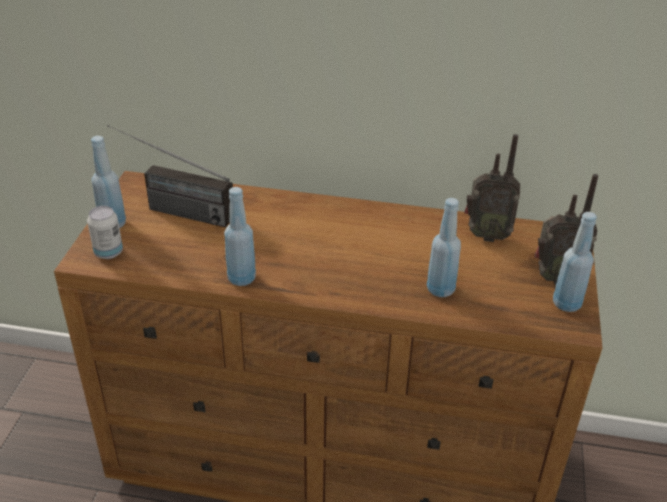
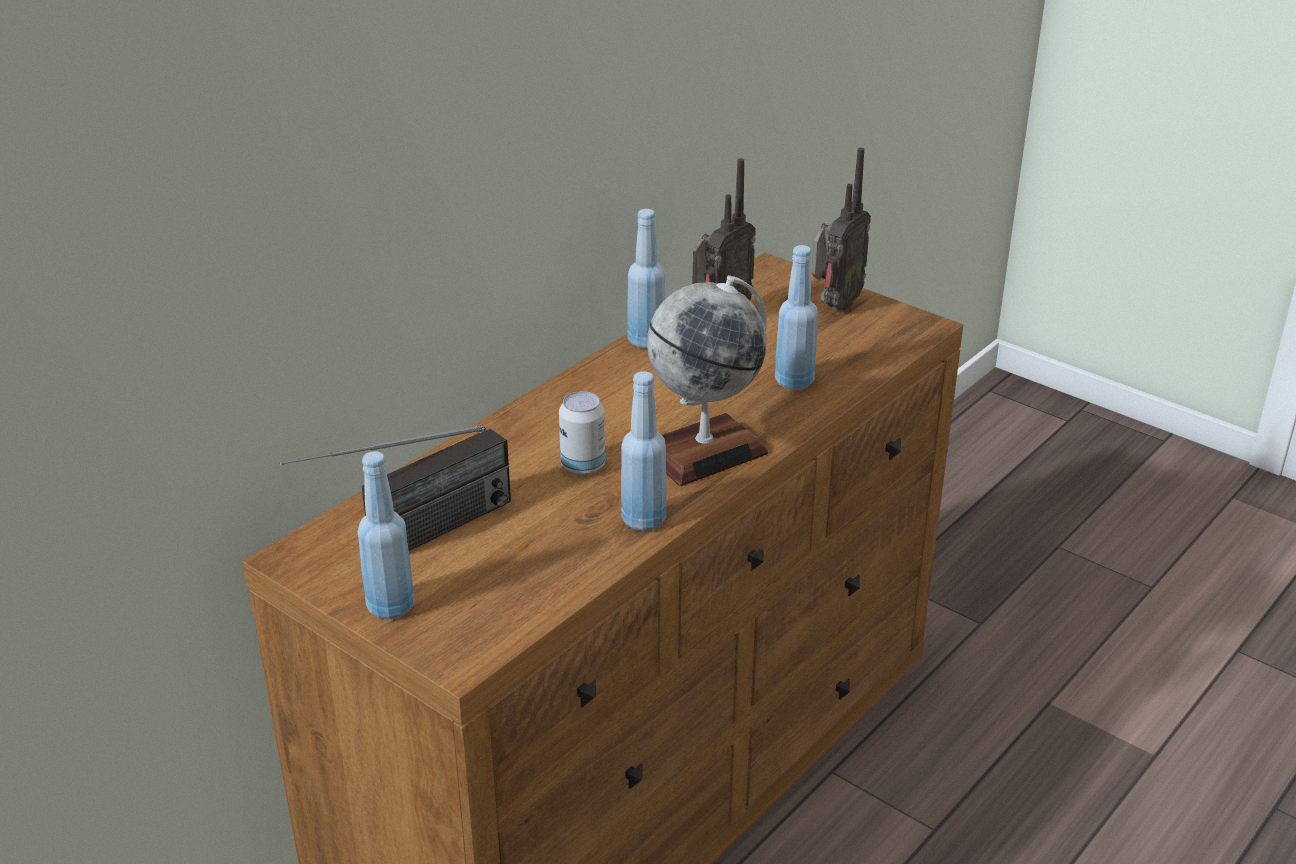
camera: 60 degrees left, 5 degrees down
(108, 252) = (466, 628): can -> can (583, 466)
(328, 278) = (704, 451): none -> globe
(566, 303) = (882, 316): blue bottle -> blue bottle (646, 341)

